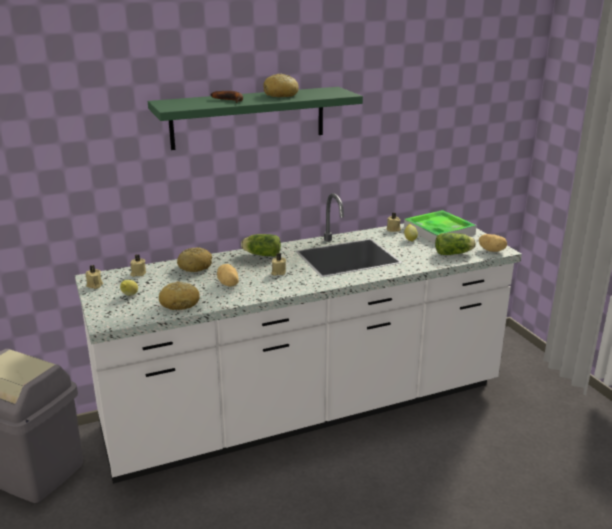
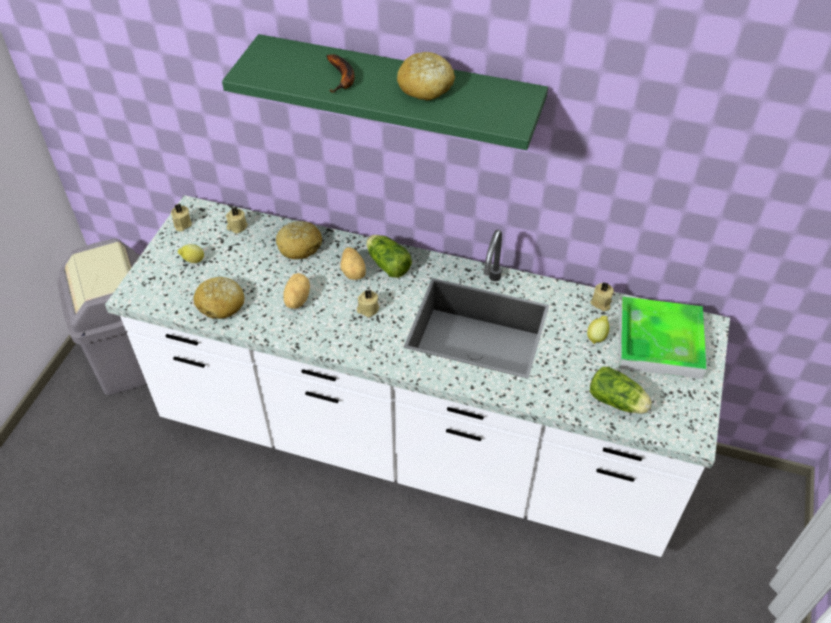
camera: 40 degrees right, 25 degrees up
(492, 250) = (679, 428): potato -> potato (354, 272)

